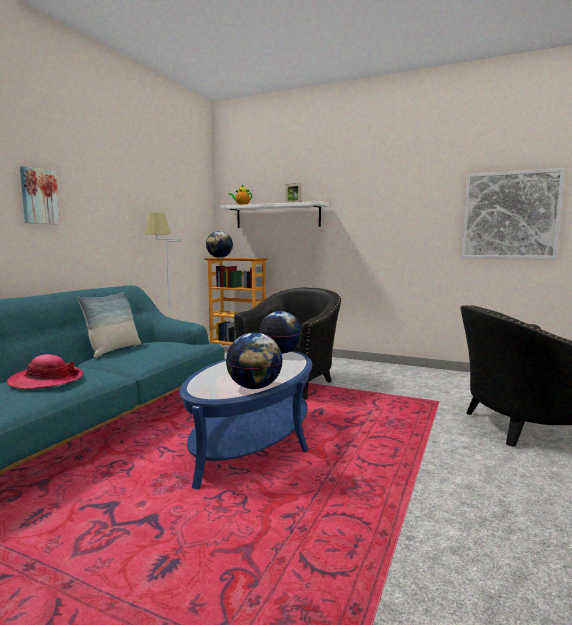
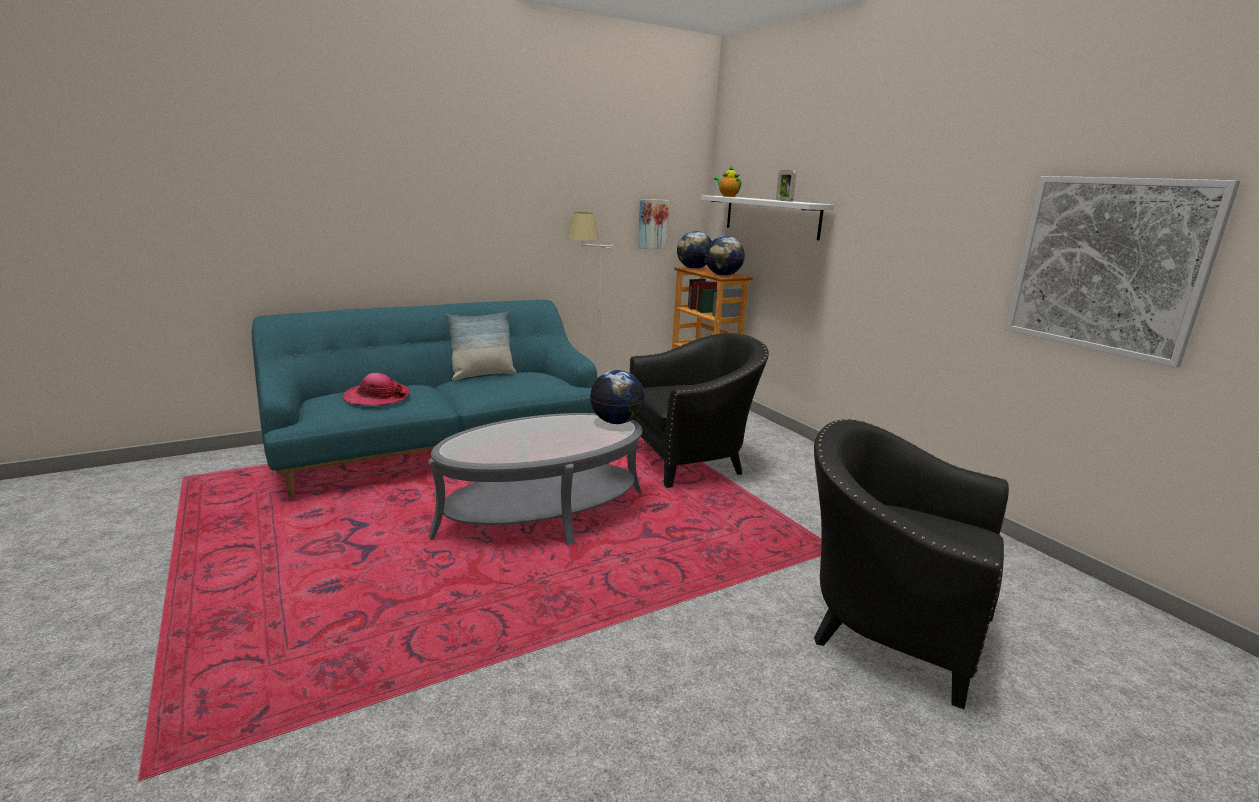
camera: 35 degrees right, 10 degrees up
(39, 196) = (433, 200): picture -> picture (652, 224)
(253, 440) = (542, 514): blue coffee table -> grey coffee table
(254, 387) = (501, 457): globe -> globe (723, 275)

